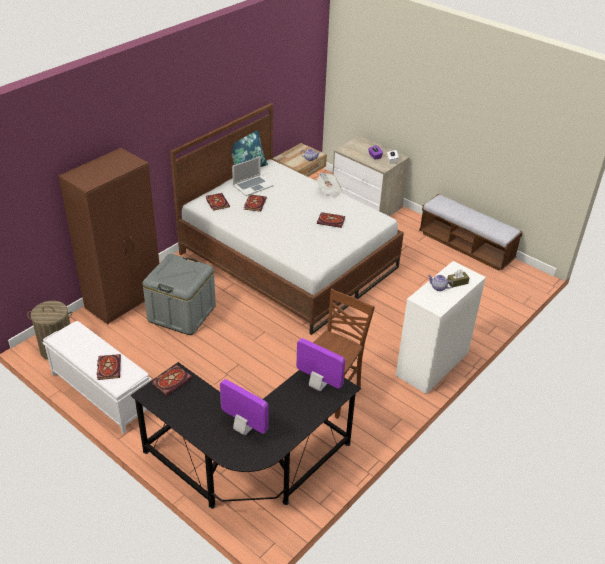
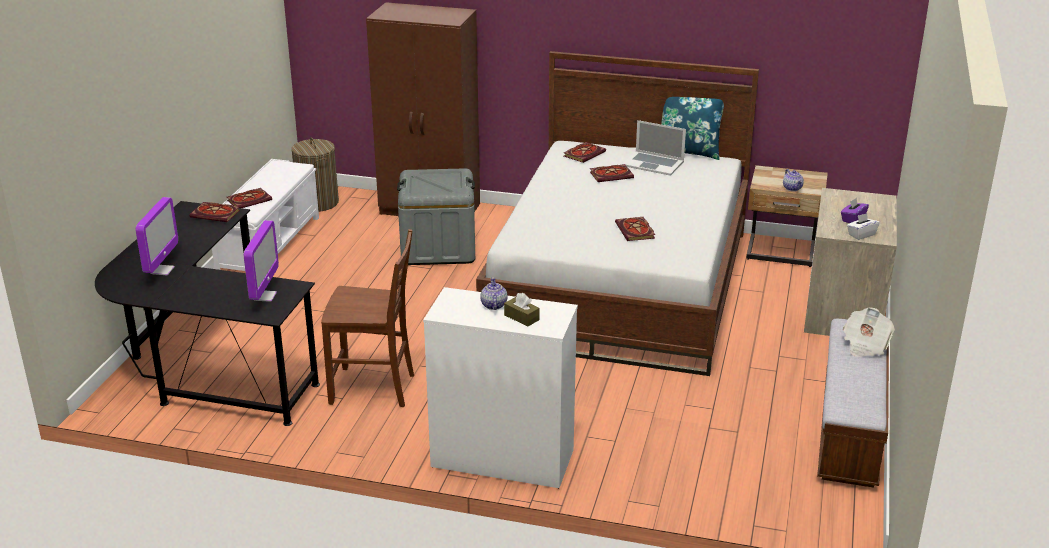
camera: 65 degrees right, 10 degrees down
(329, 191) = (710, 213): newspaper -> newspaper (865, 345)

